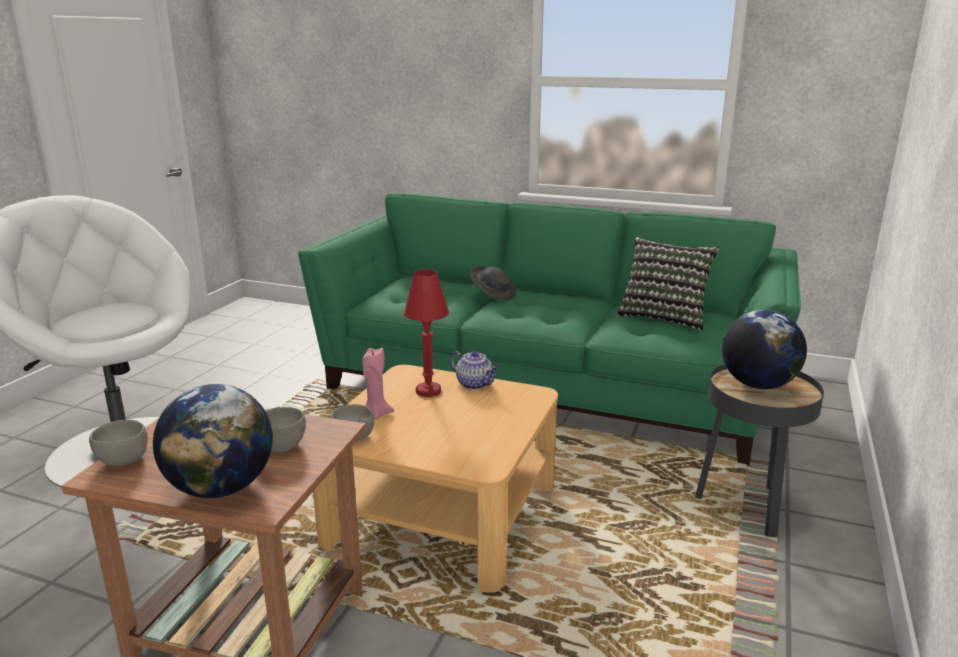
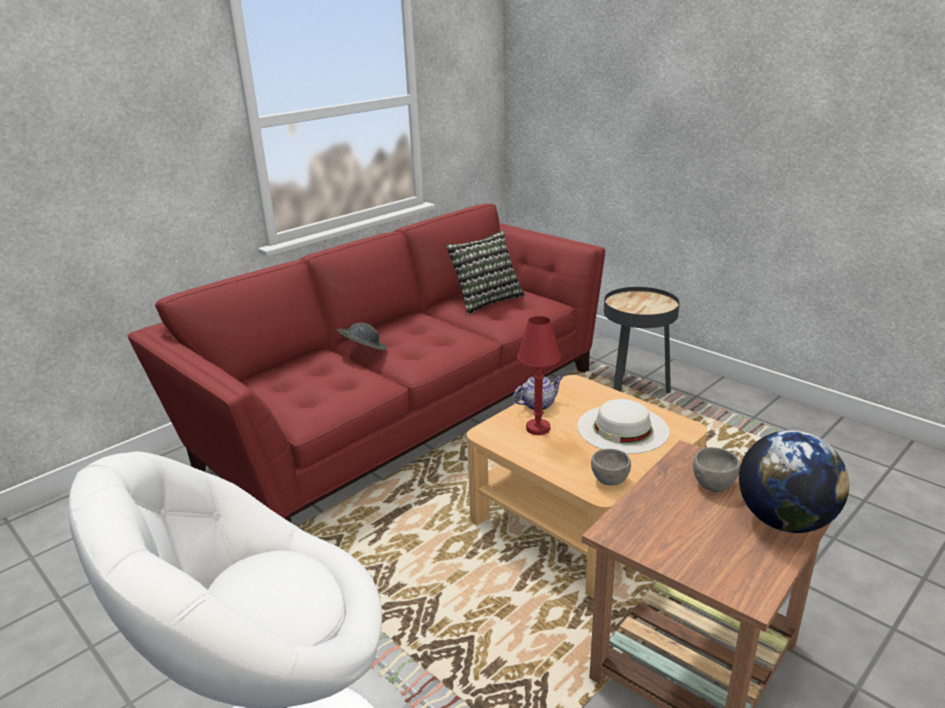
camera: 65 degrees left, 5 degrees up
(123, 461) = (723, 580): grey bowl -> none
(376, 414) = (569, 462): pink candle -> none
(457, 431) = (622, 428): none -> white hat
(544, 385) = (404, 412): green sofa -> red sofa
(757, 385) = (635, 304): globe -> none

